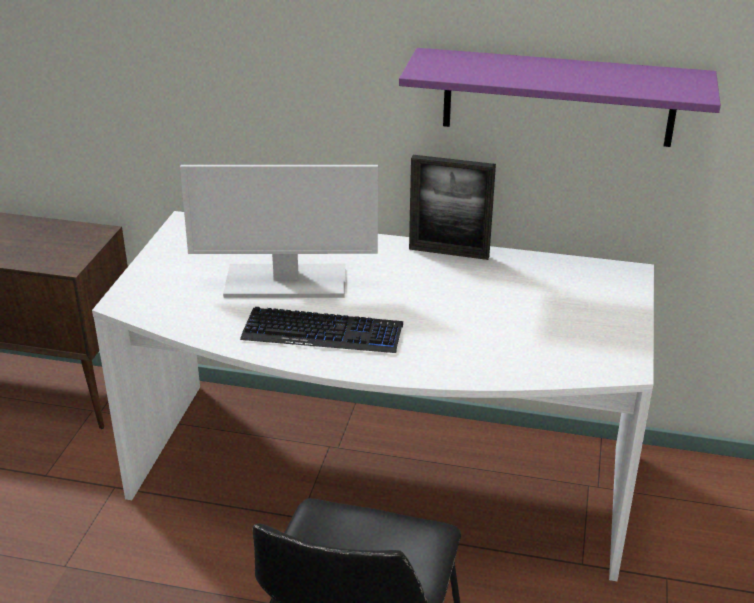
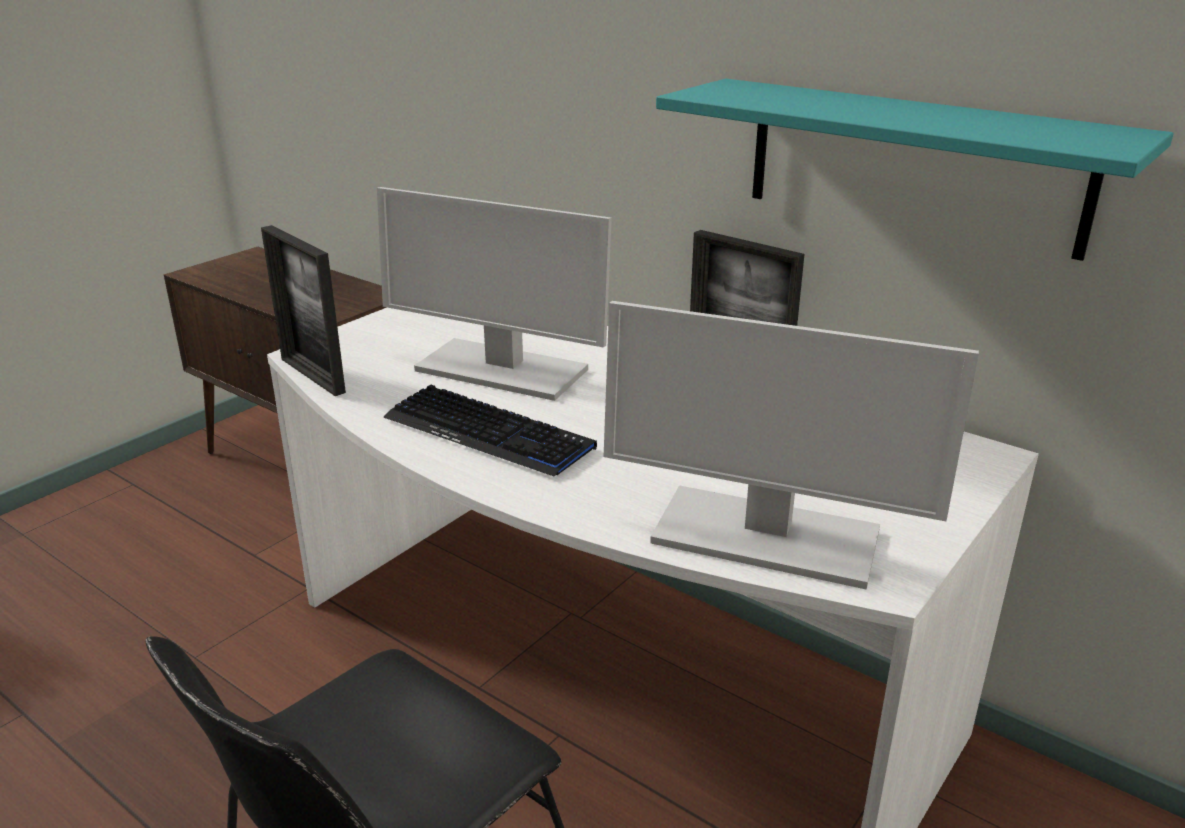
camera: 25 degrees right, 5 degrees down
(149, 319) = (312, 375): none -> picture frame
(545, 359) = (763, 537): none -> monitor
(558, 97) = (912, 165): purple shelf -> turquoise shelf

